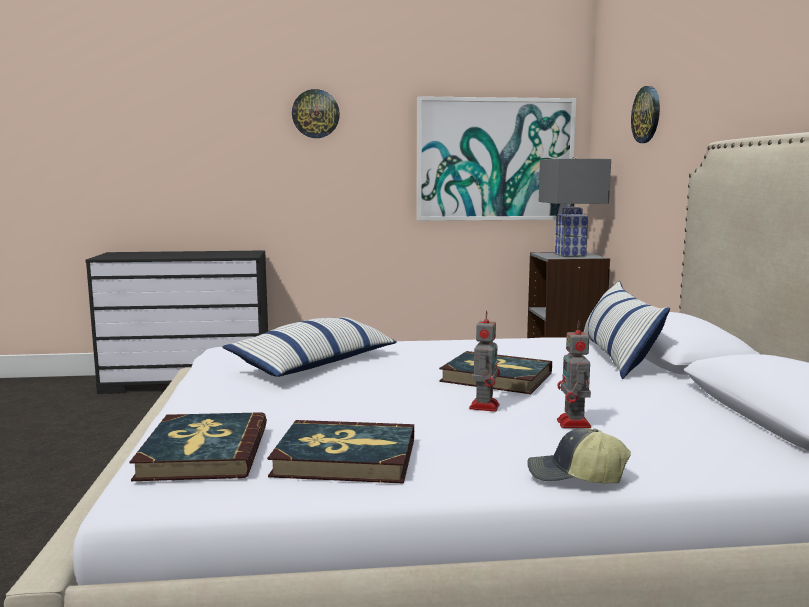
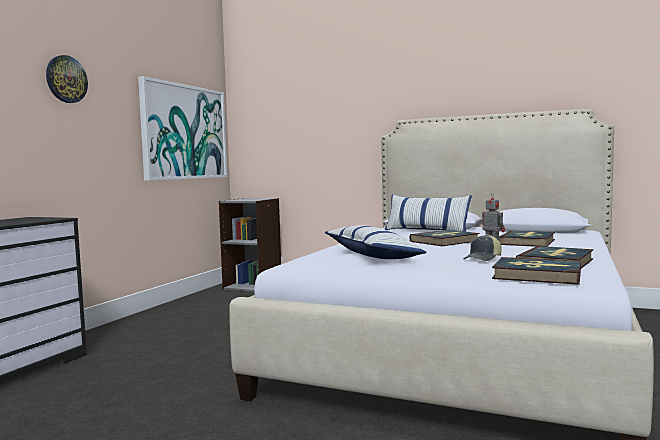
camera: 60 degrees left, 5 degrees down
(571, 255) = (250, 199): grey table lamp -> none
(574, 424) = (527, 242): toy robot -> book
(575, 476) = (590, 247): cap -> cap (483, 259)
(646, 114) = (306, 106): wall clock -> none

